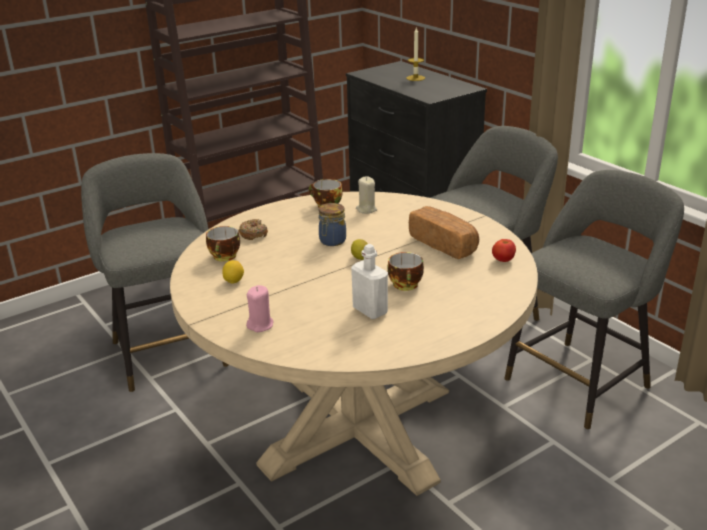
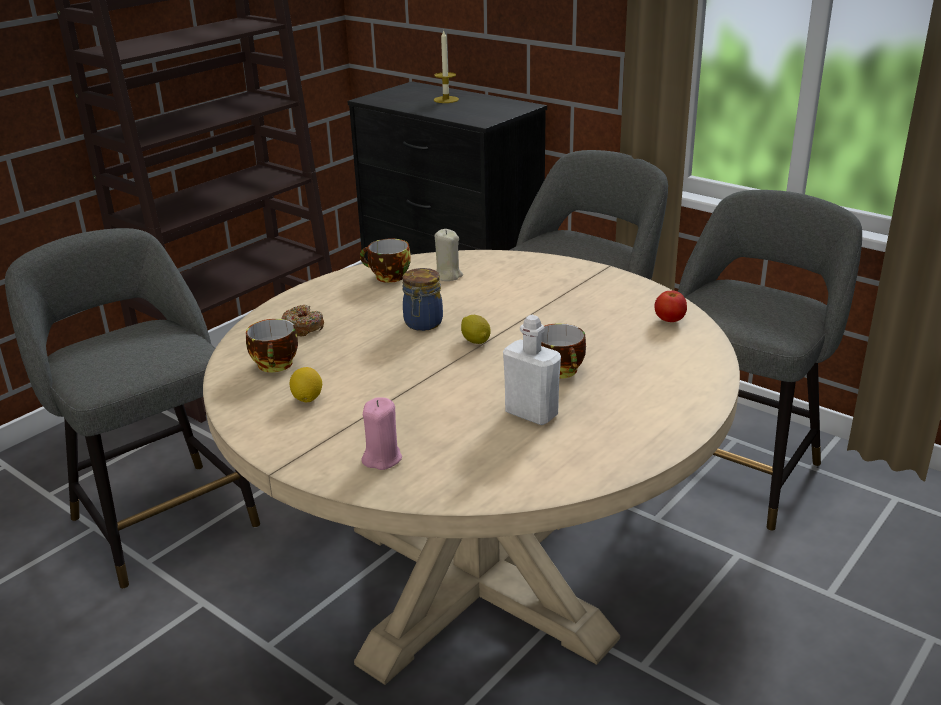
camera: 15 degrees left, 0 degrees up
(444, 244) = (579, 309): bread -> none

